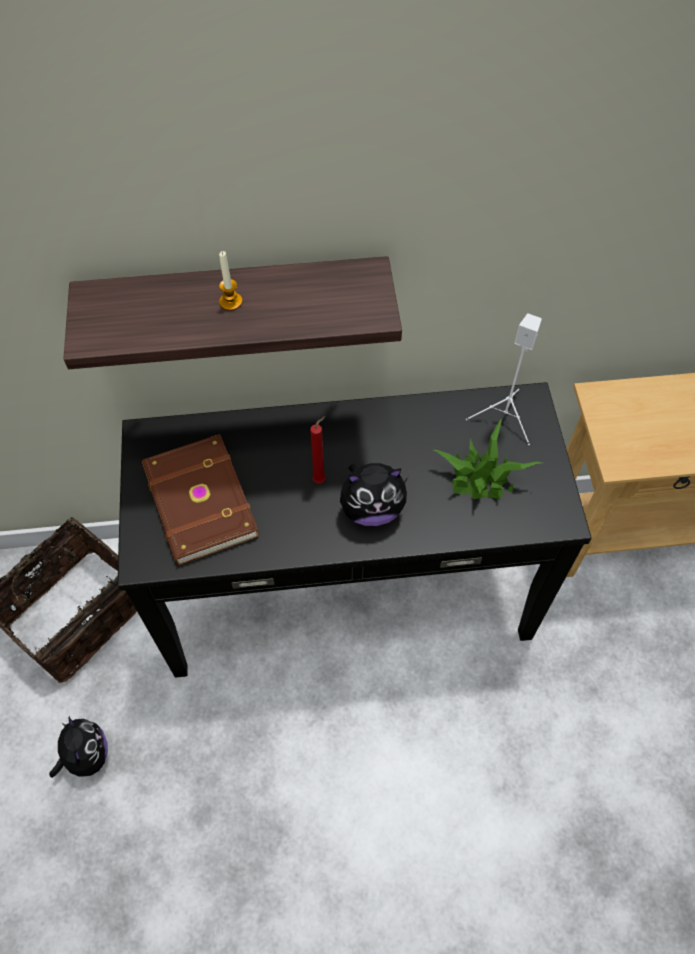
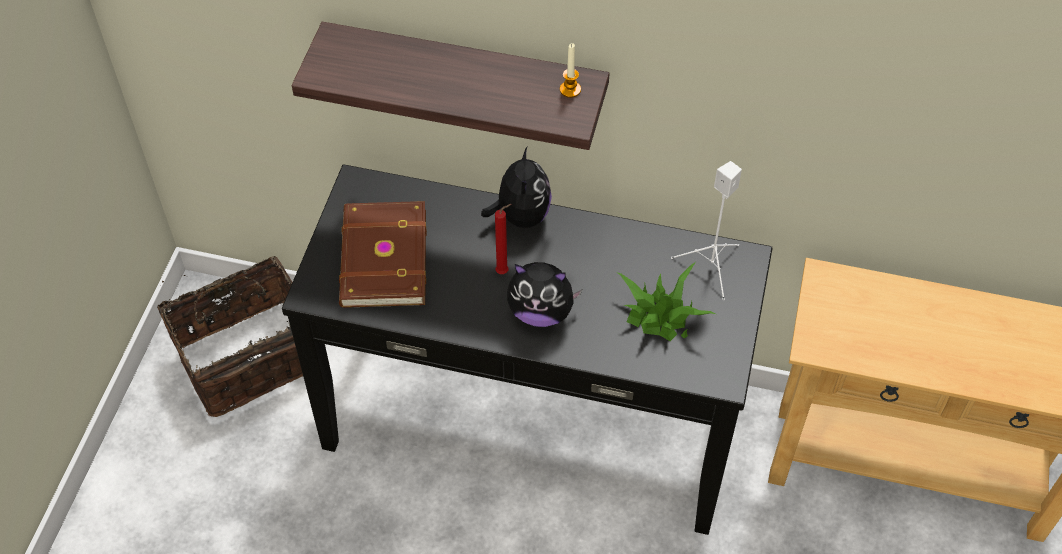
camera: 20 degrees right, 5 degrees down
(86, 755) = (210, 493): plush toy -> plush toy (520, 216)
(230, 302) = (450, 75): candle -> candle (570, 89)

